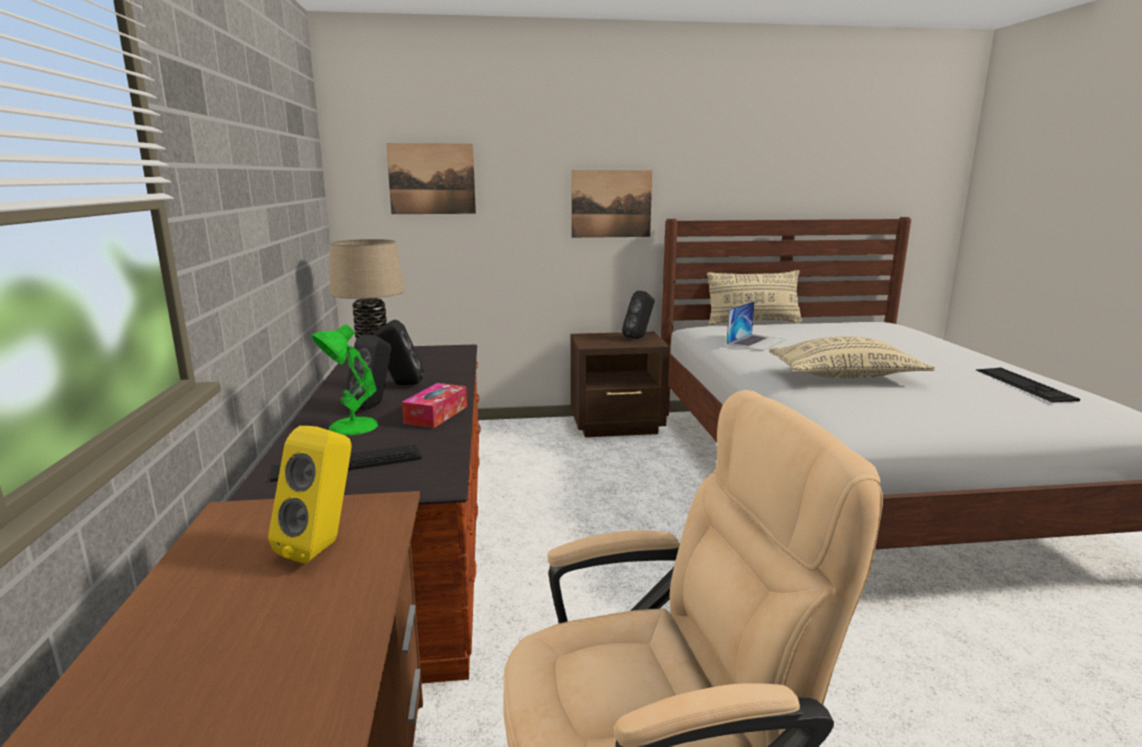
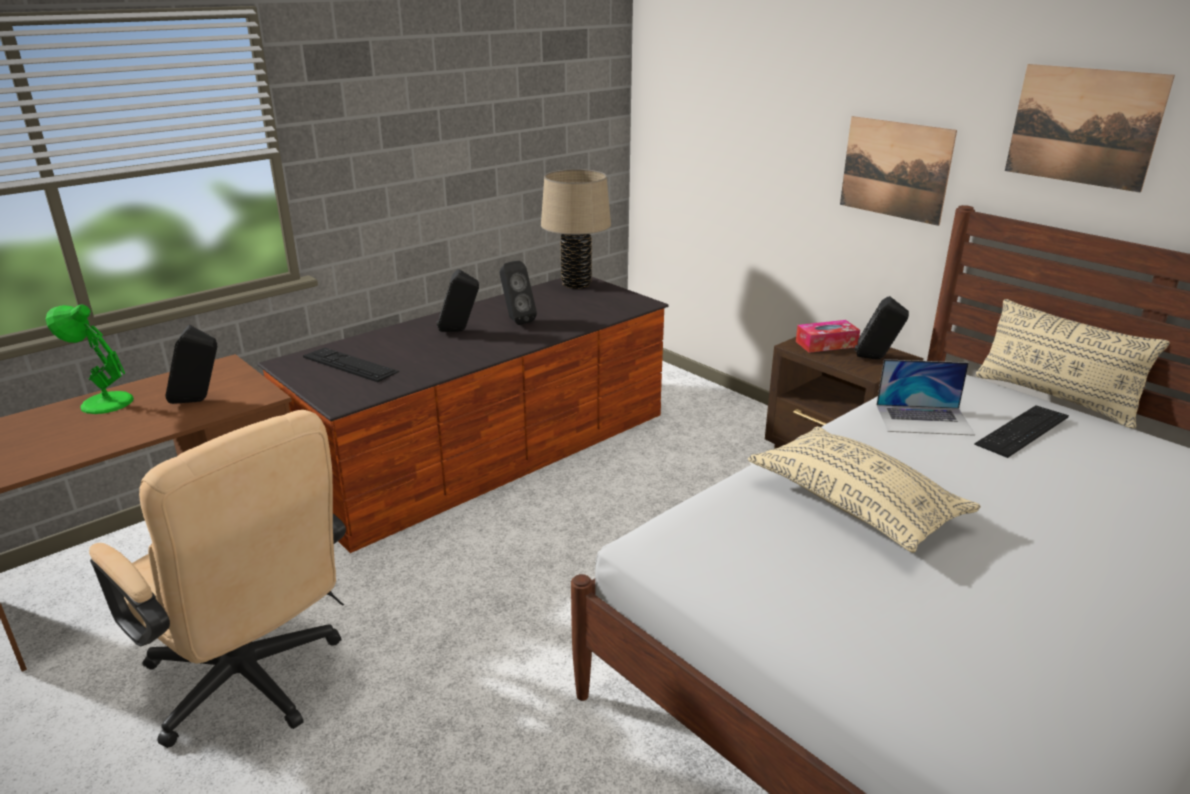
camera: 55 degrees right, 10 degrees up
(323, 547) = (199, 401): yellow speaker -> black speaker
(351, 427) = (410, 341): green table lamp -> green table lamp (104, 402)
(432, 179) = (712, 108): picture -> picture (1083, 126)
(436, 414) = (466, 355): tissue box -> tissue box (826, 344)
(1023, 384) = (1065, 660): keyboard -> keyboard (1022, 430)

